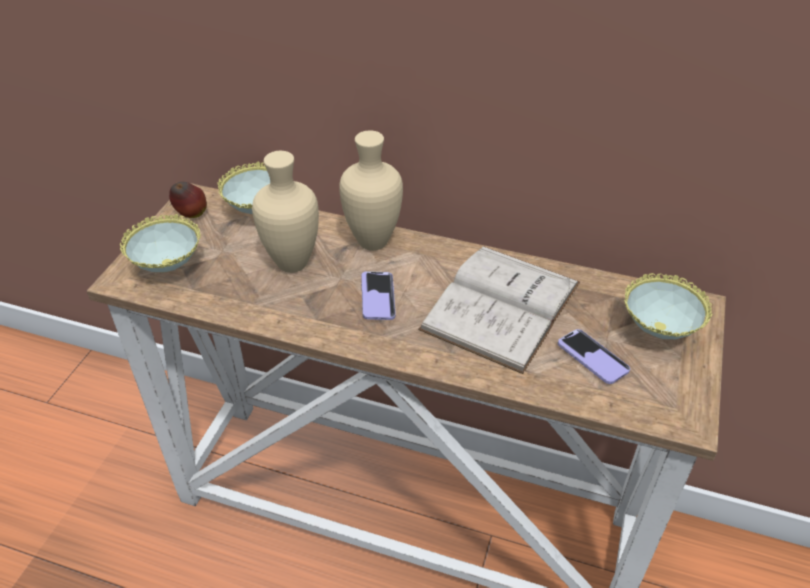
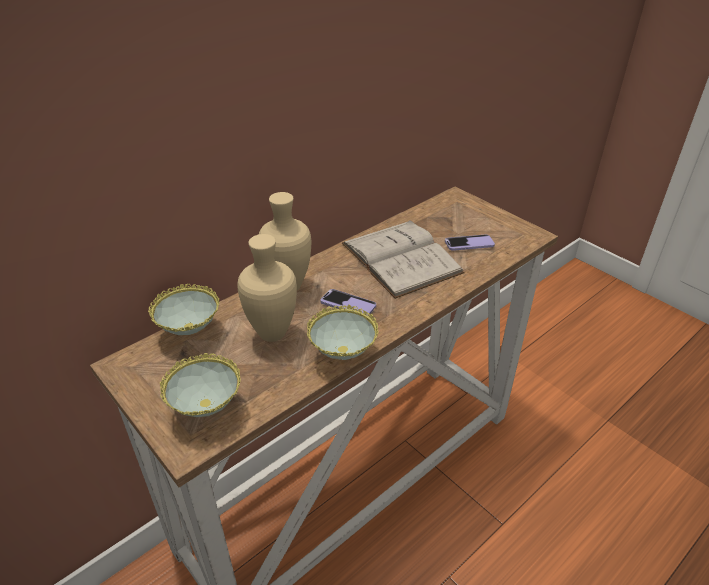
camera: 60 degrees left, 5 degrees down
(191, 215) = (145, 373): apple -> none
(657, 333) = (466, 216): bowl -> bowl (343, 356)

